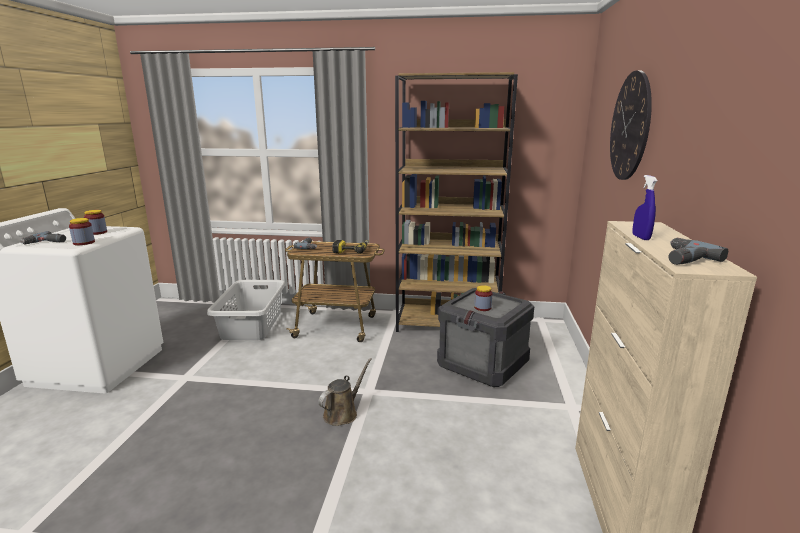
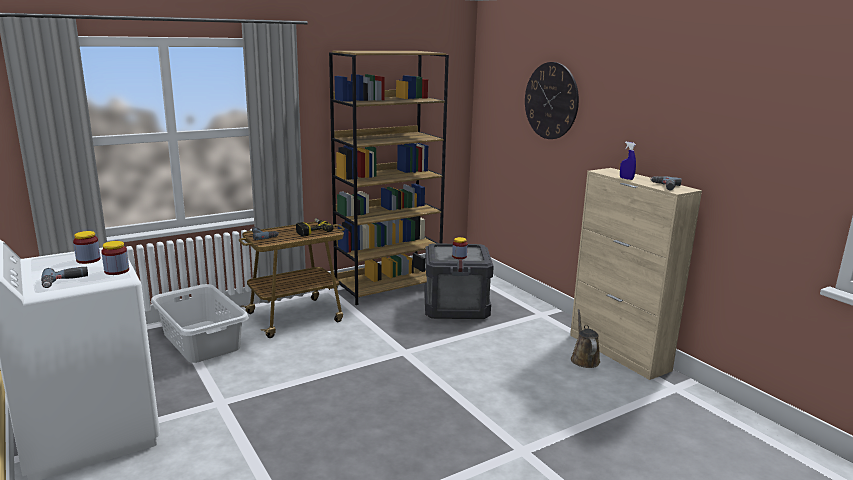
camera: 40 degrees left, 0 degrees up
(342, 413) = (409, 372): brown watering can -> brown watering can (584, 359)

